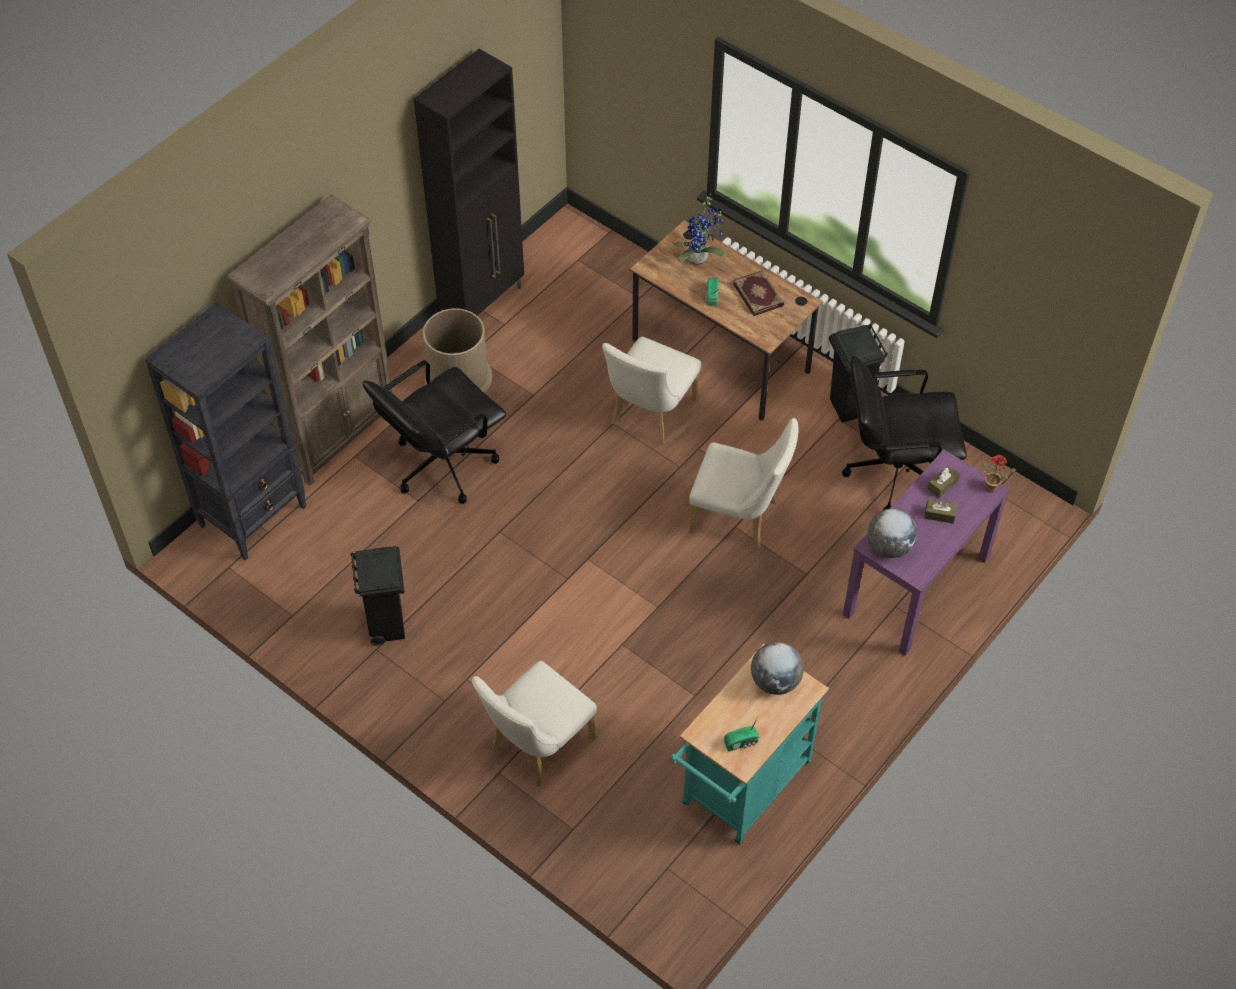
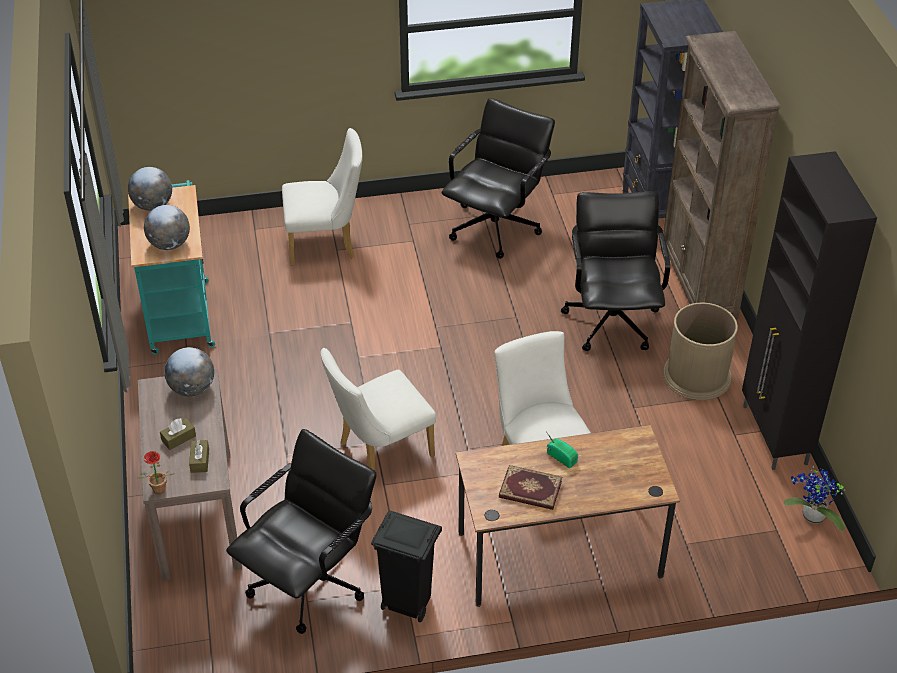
camera: 130 degrees right, 10 degrees down
(387, 626) = (496, 228): black trash can -> black office chair
(536, 747) = (326, 243): white chair -> white chair turned 90 degrees clockwise
(700, 259) = (615, 478): potted plant -> potted plant (811, 517)
(742, 742) = (153, 206): radio -> globe
(916, 586) = (196, 512): purple console table -> brown console table

